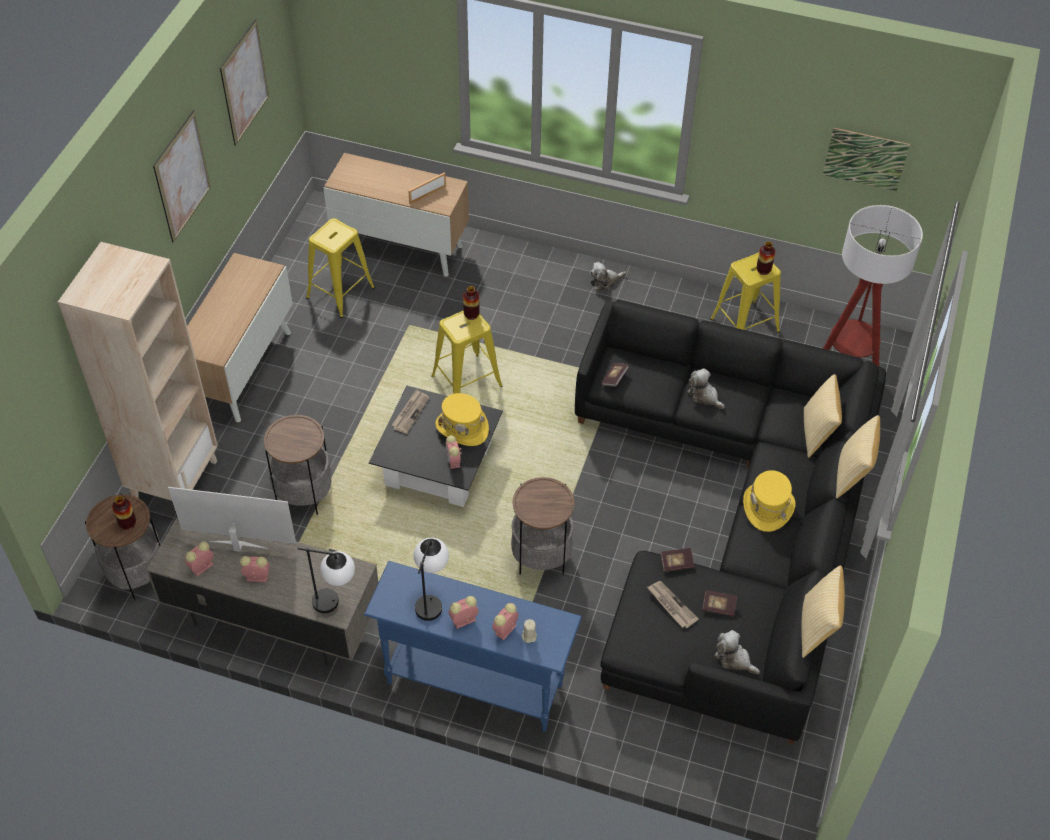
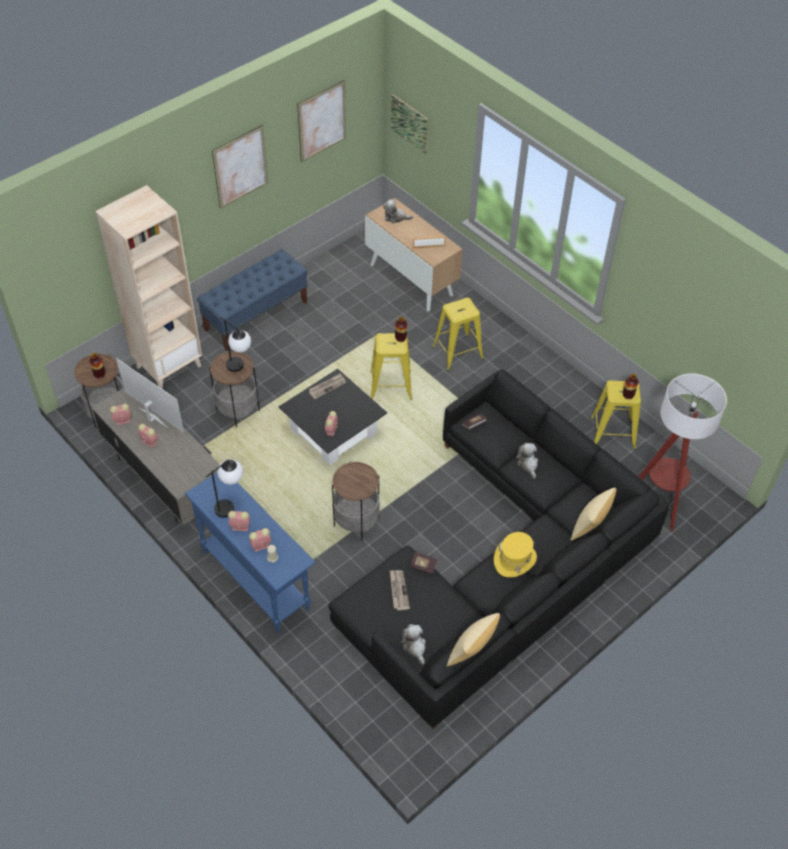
camera: 30 degrees right, 0 degrees up
(242, 369) = (256, 316): cabinet -> blue bench
(336, 603) = (183, 481): table lamp -> table lamp (240, 368)
(340, 292) = (351, 293): yellow stool -> yellow stool (457, 353)
(462, 428) = (352, 411): yellow hat -> none
(605, 281) = (533, 360): plush toy -> plush toy (396, 217)
(718, 607) = (429, 607): book -> none
(852, 475) = (578, 563): pillow -> none
(865, 159) = (720, 339): picture -> picture (409, 123)

